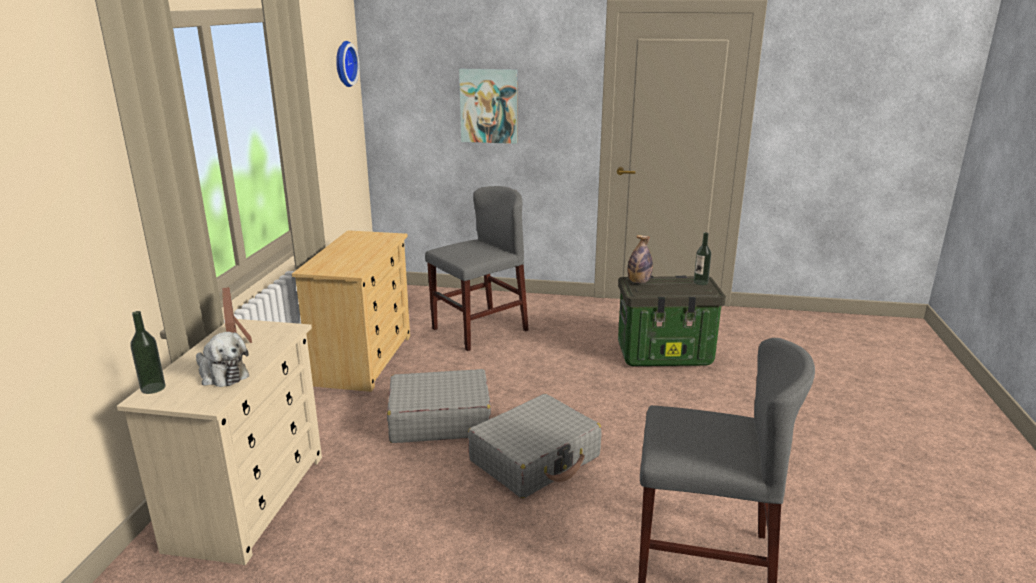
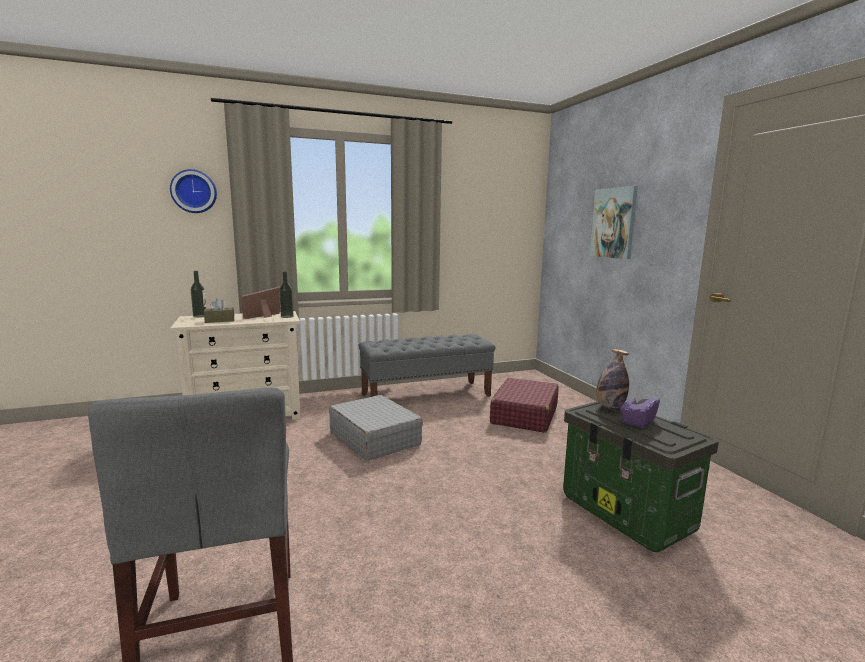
camera: 60 degrees right, 10 degrees down
(222, 374) = (219, 320): plush toy -> brown tissue box
(343, 64) = (517, 188): wall clock -> wall clock (194, 191)
(363, 359) = (426, 395): beige dresser -> grey bench
(479, 329) = (524, 415): grey chair -> red suitcase
(535, 459) = (350, 489): grey suitcase -> none
(671, 284) = (638, 421): none -> purple tissue box
(700, 282) = (680, 435): bottle -> bottle (287, 316)

